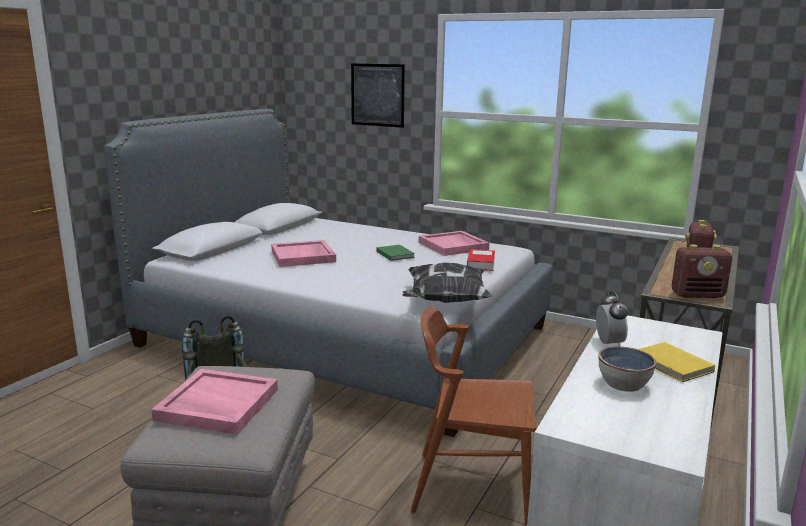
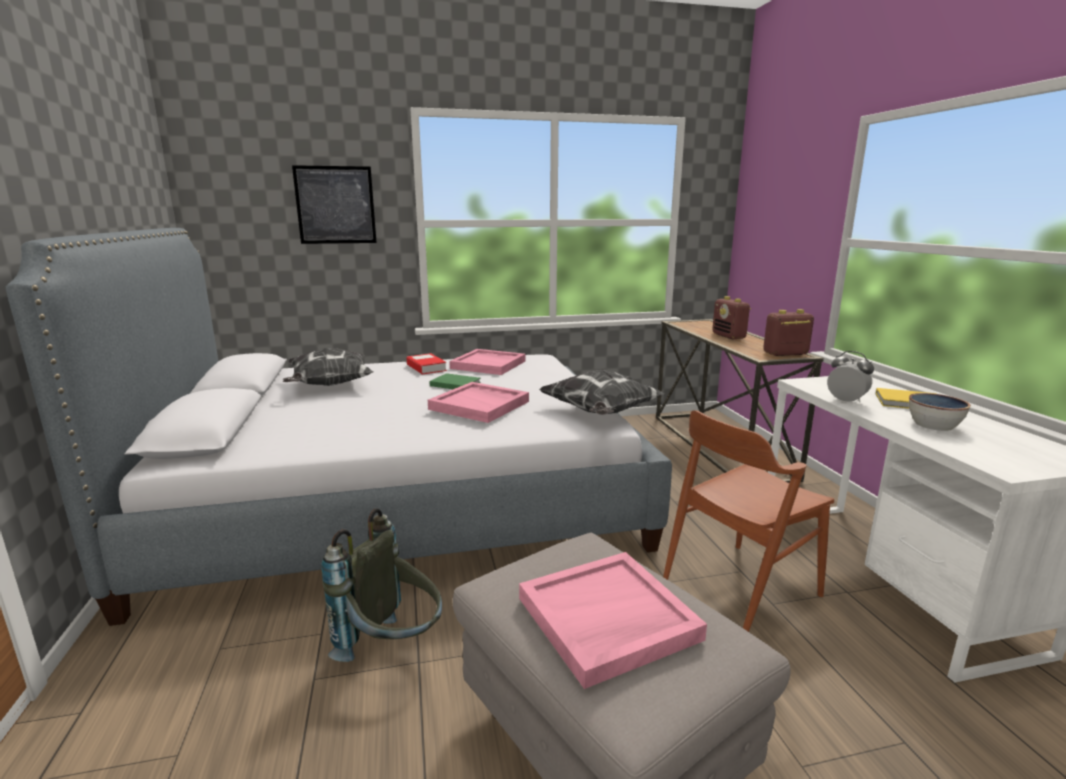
camera: 40 degrees left, 0 degrees up
(303, 256) = (362, 410): pink tray -> pink tray (480, 405)
(320, 236) = (329, 386): none -> pillow
(481, 264) = (549, 374): book -> book (426, 368)
(698, 295) = (785, 354): radio -> radio turned 150 degrees counterclockwise

